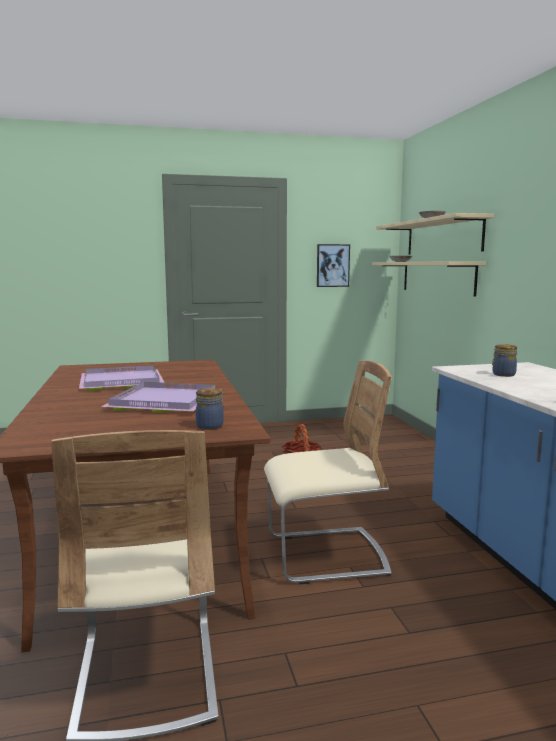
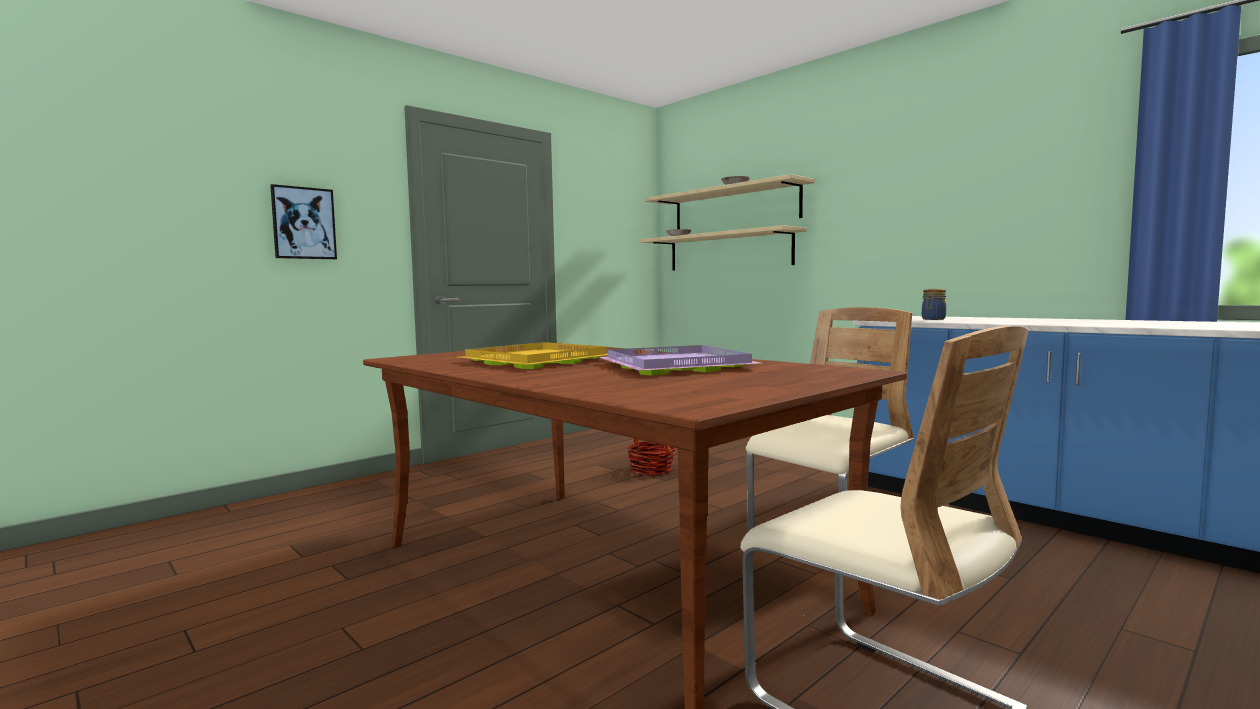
camera: 30 degrees left, 5 degrees down
(120, 382) = (536, 361): purple tray -> yellow tray
(211, 426) = (818, 372): jar -> none
(332, 265) = (599, 242): picture -> picture (303, 223)

